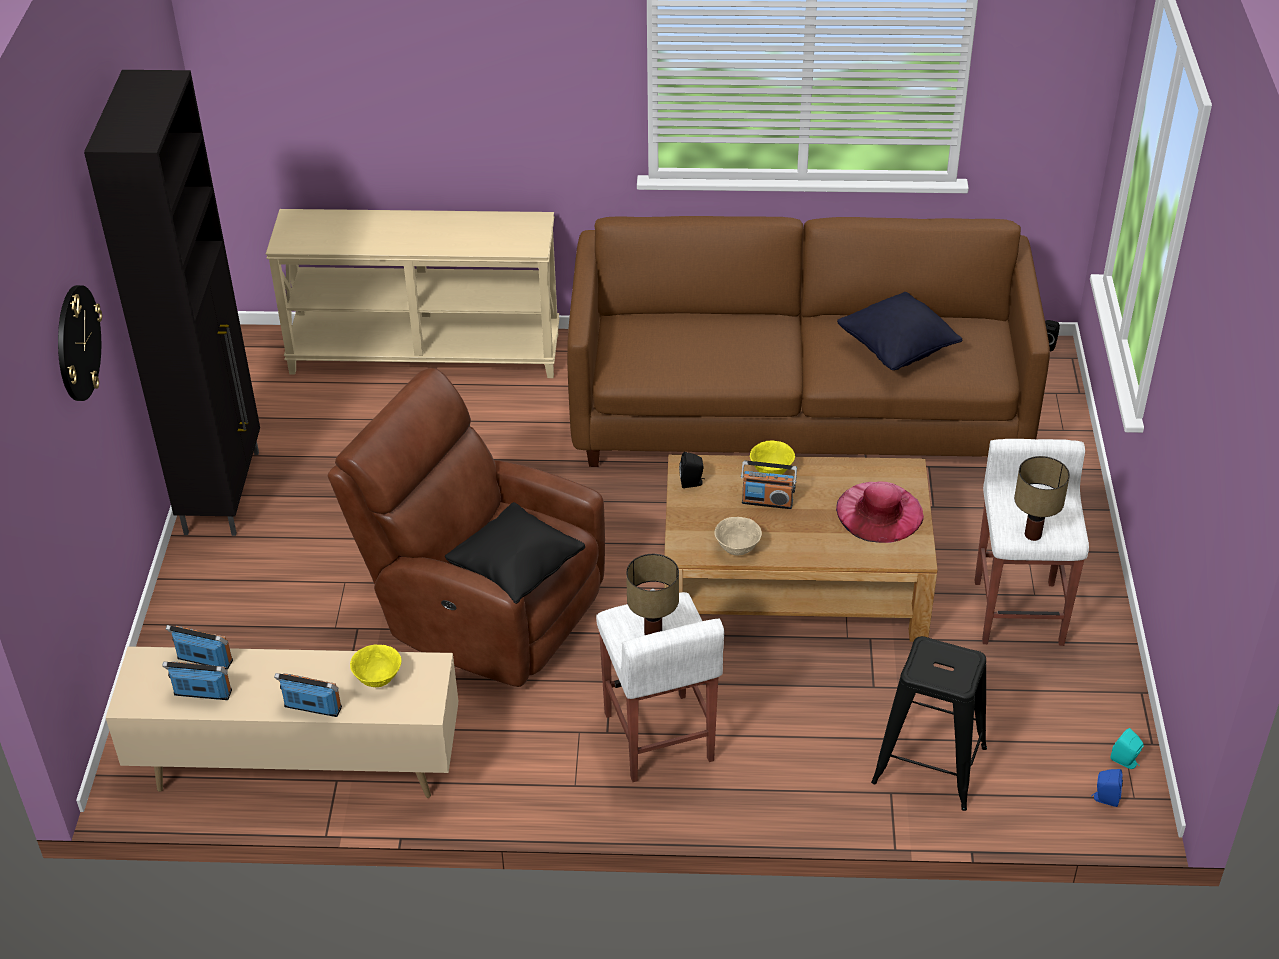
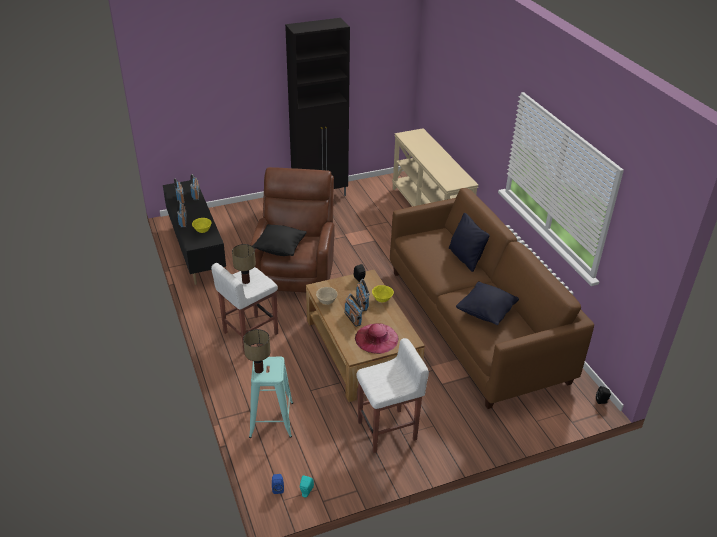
camera: 65 degrees right, 5 degrees down
(77, 343) = (247, 81): wall clock -> none
(298, 767) = (197, 252): beige tv stand -> black tv stand
(727, 321) = (465, 258): none -> black pillow
(806, 526) = (353, 318): none -> radio
(929, 765) = (271, 419): black stool -> turquoise stool
(1032, 534) = (371, 380): table lamp -> table lamp (259, 369)

